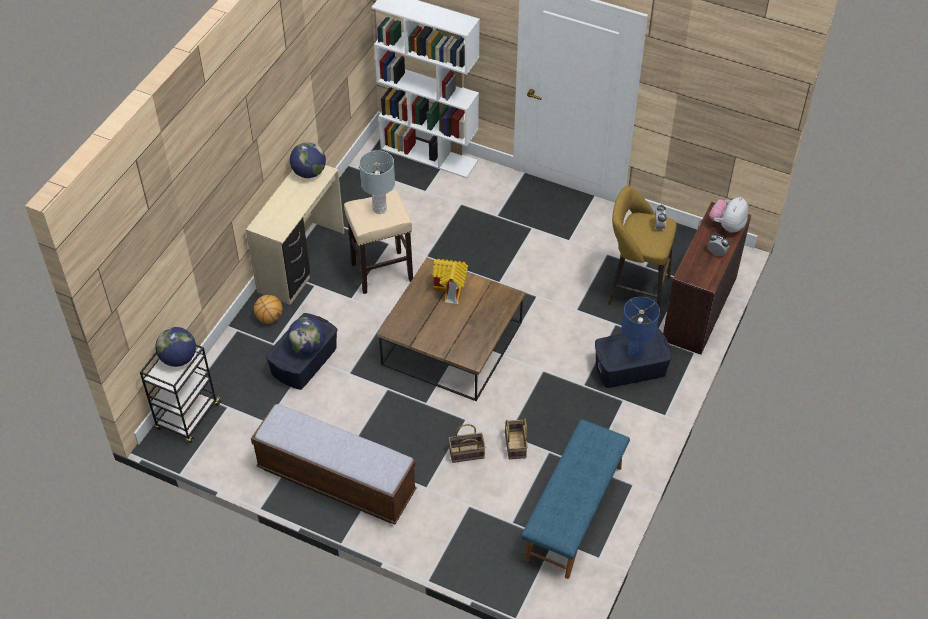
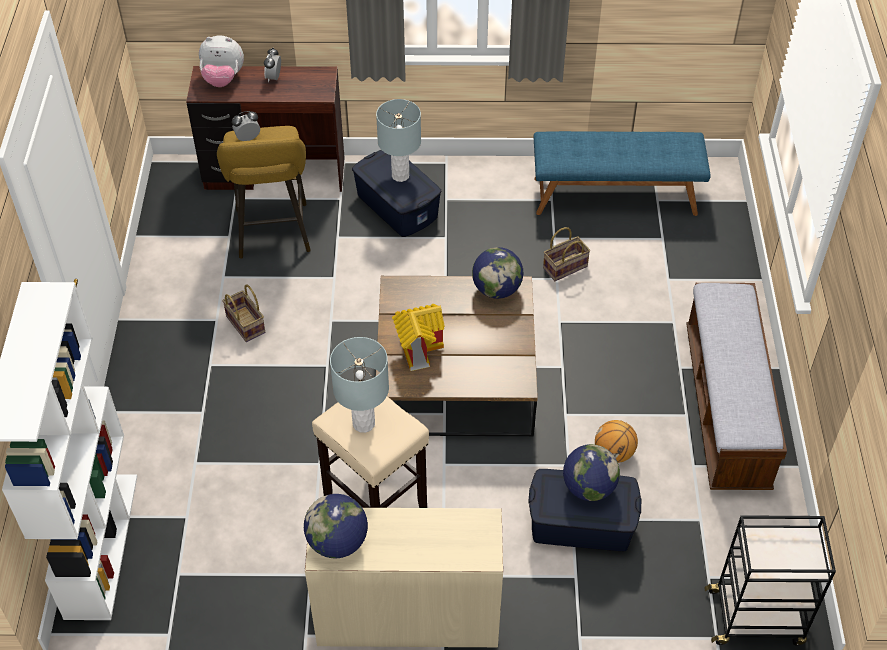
camera: 115 degrees left, 0 degrees up
(179, 359) = (767, 553): globe -> globe (497, 289)
(269, 318) = (534, 605): basketball -> basketball (614, 453)
(466, 454) = (606, 304): basket -> basket (247, 324)
(635, 352) = (400, 175): blue table lamp -> grey table lamp

